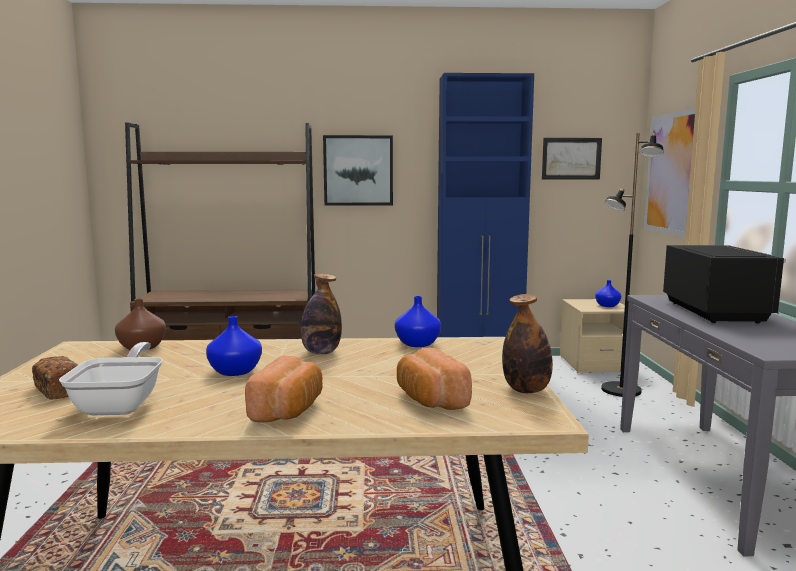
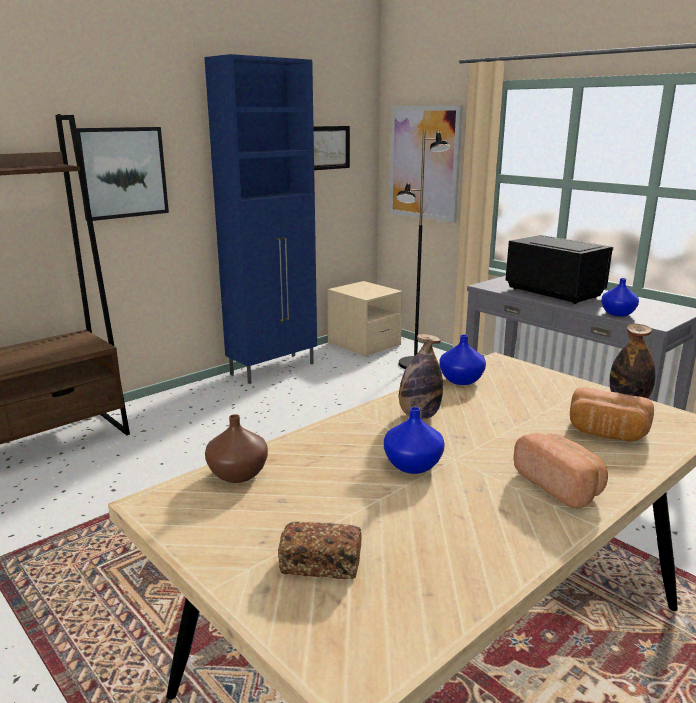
camera: 40 degrees left, 10 degrees up
(121, 404) = (429, 547): frying pan -> none
(607, 305) = (373, 289): blue vase -> blue vase (617, 313)

